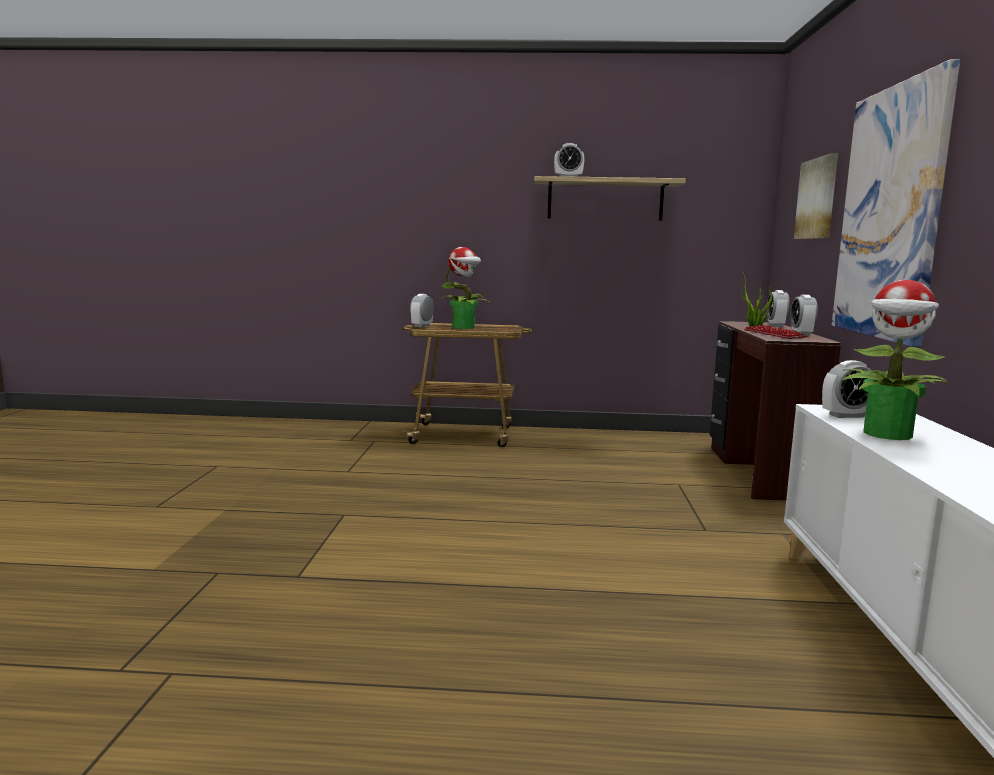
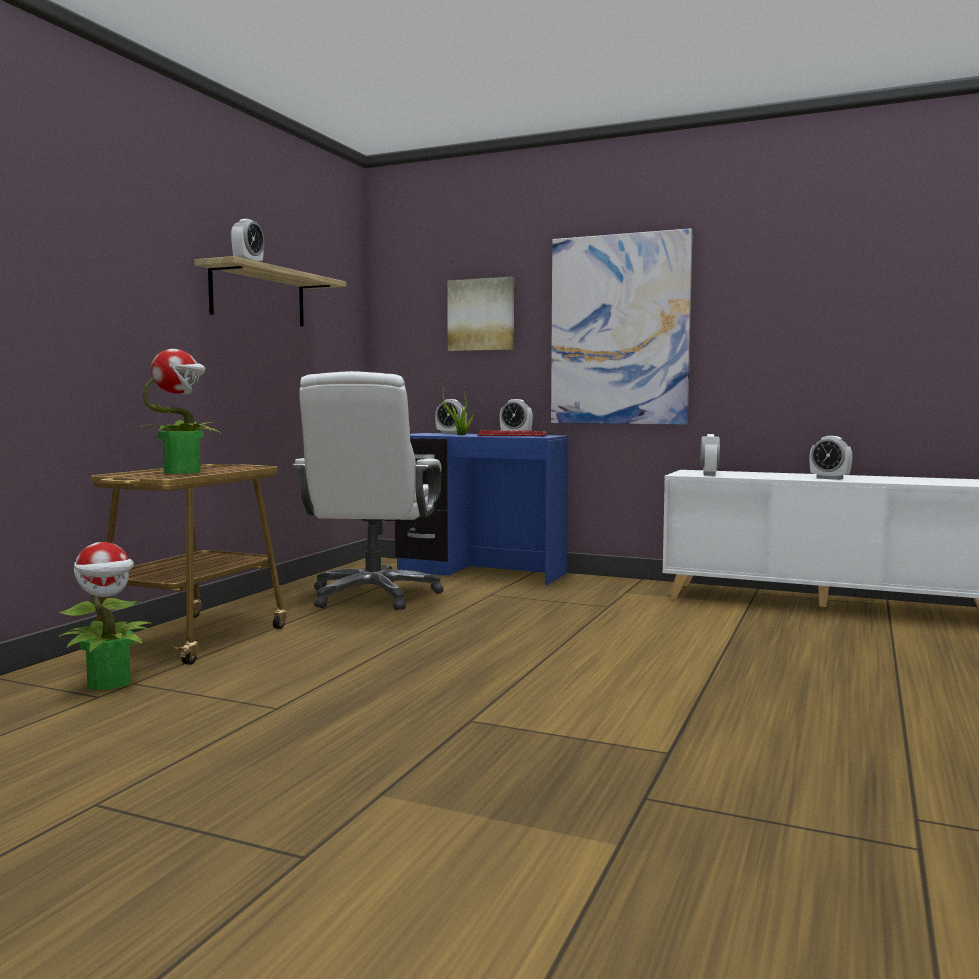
camera: 70 degrees left, 5 degrees down
(422, 326) = (143, 476): alarm clock -> alarm clock (829, 478)
(617, 454) = (373, 596): none -> white office chair
(757, 472) = (480, 573): brown desk -> blue desk
(888, 434) = (765, 476): potted plant -> potted plant (110, 683)

